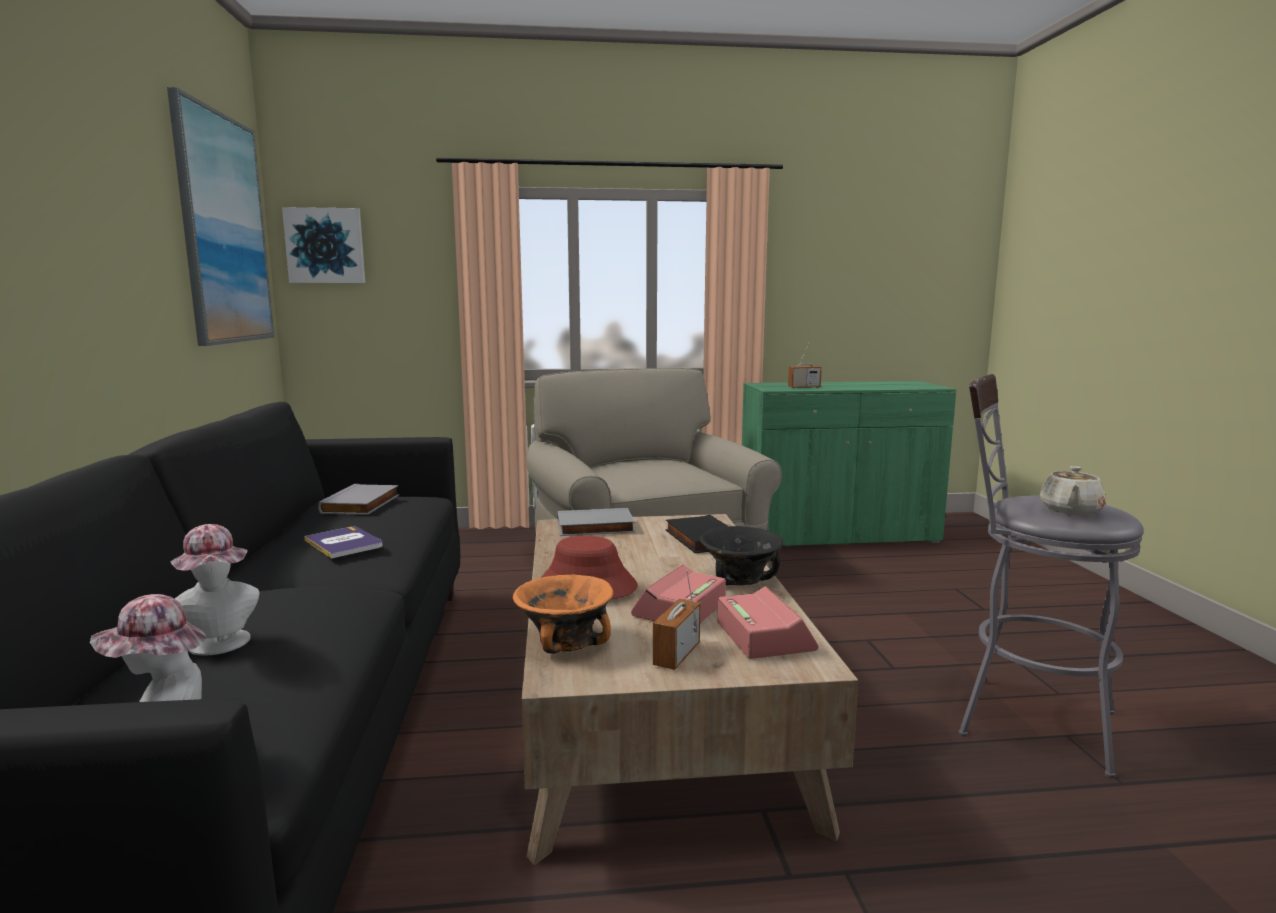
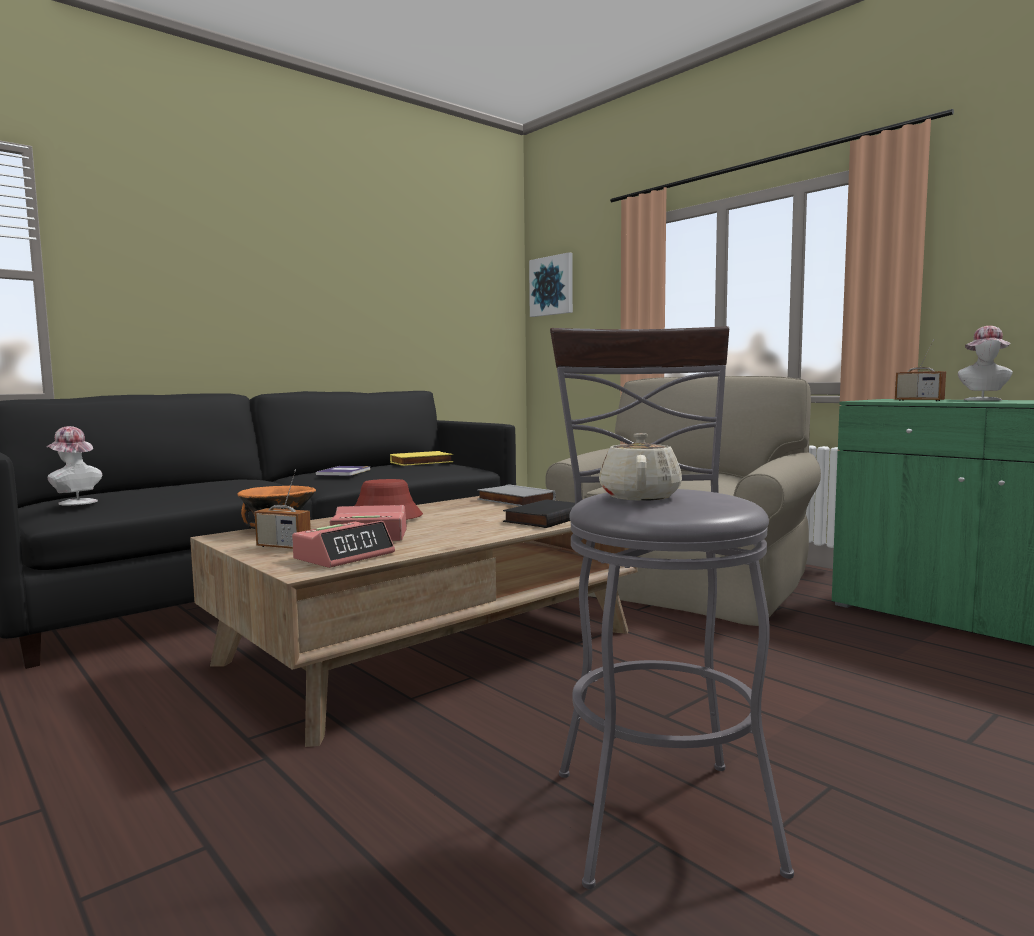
camera: 55 degrees right, 5 degrees down
(221, 645) = (172, 485): hat -> hat (983, 400)
(223, 229) = (460, 279): picture -> none
(362, 504) = (421, 462): grey book -> yellow book
(676, 655) = (283, 547): radio -> radio turned 150 degrees counterclockwise
(740, 580) = (461, 537): black bowl -> none
(1070, 510) = (640, 496): beige teapot -> beige teapot turned 105 degrees clockwise

